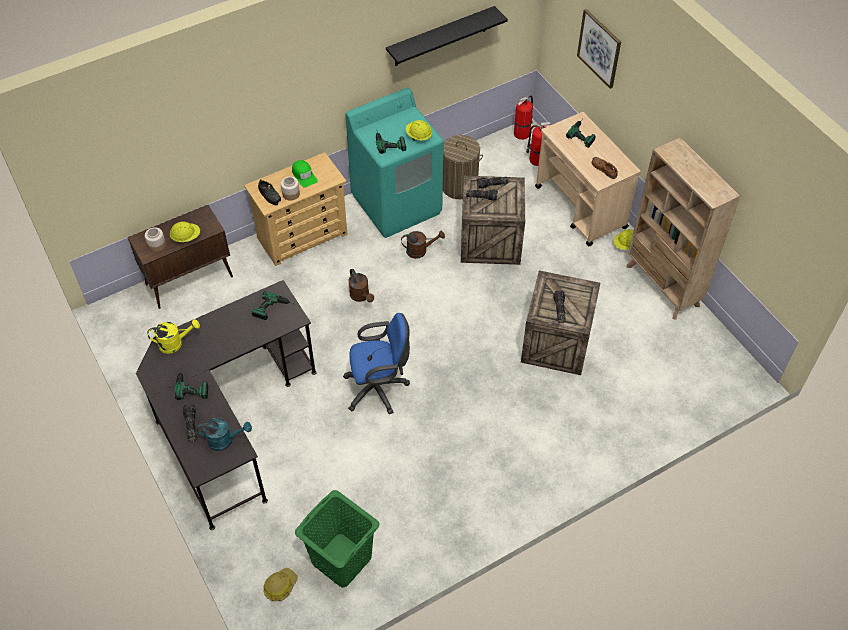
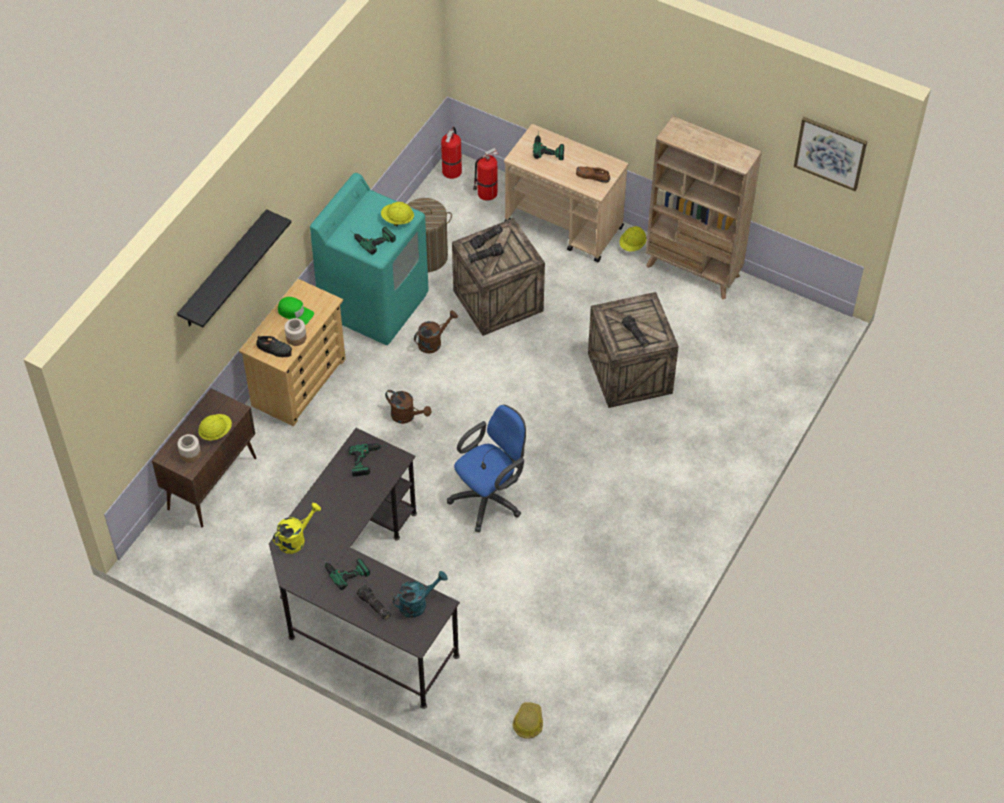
camera: 30 degrees left, 0 degrees up
(341, 560) = (568, 671): green laundry basket -> none
(440, 37) = (372, 105): black shelf -> black shelf (224, 271)
(599, 48) = (539, 54): picture -> picture (830, 153)

